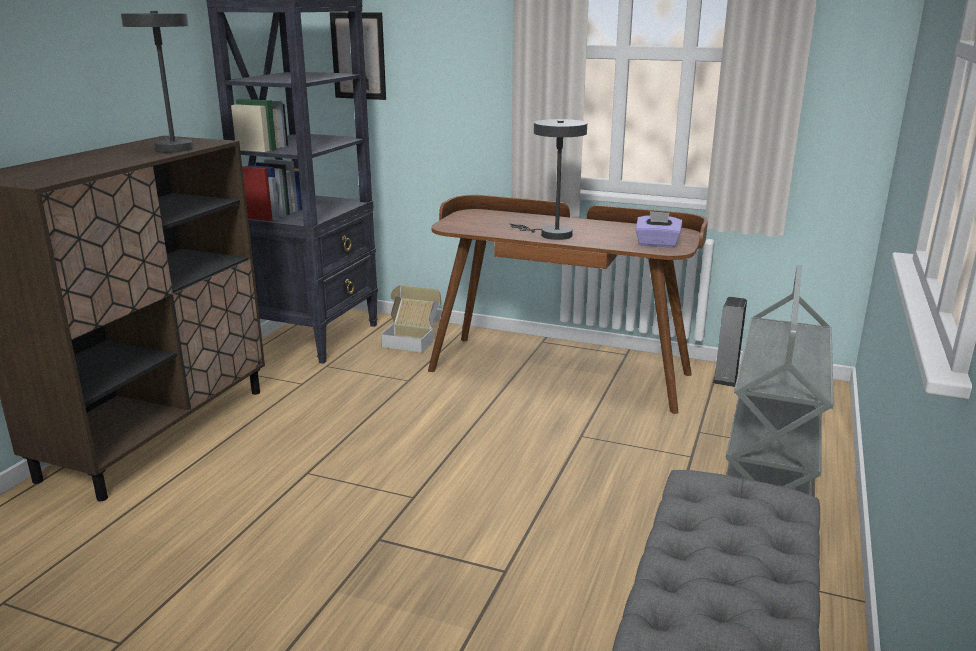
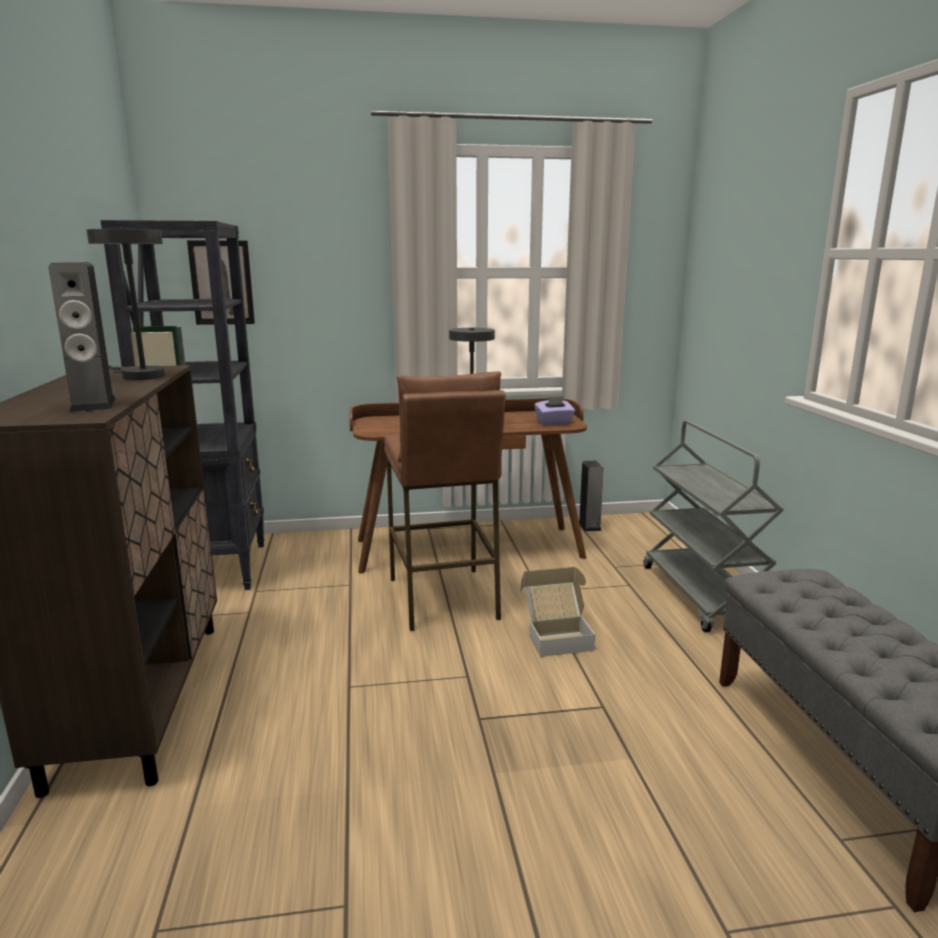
camera: 30 degrees left, 5 degrees down
(69, 172) = (93, 405): none -> speaker
(412, 340) = (314, 550): cardboard box -> cardboard box (556, 636)
(476, 416) = (443, 598): none -> brown stool

